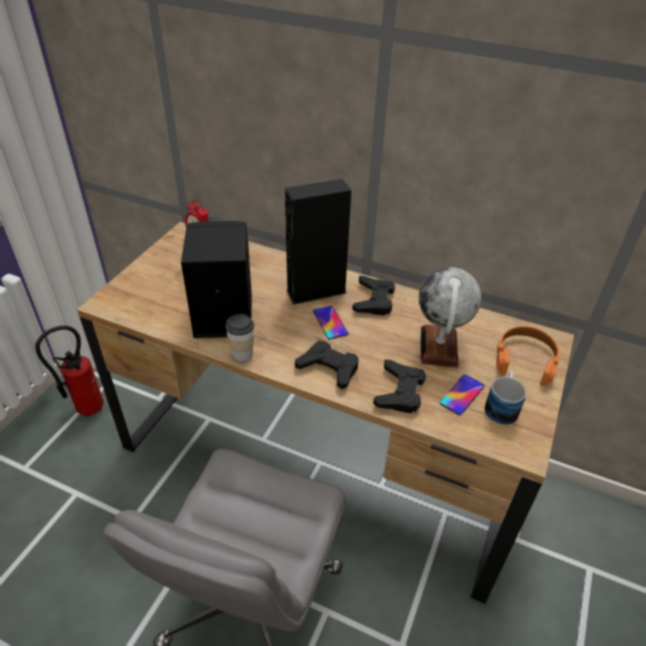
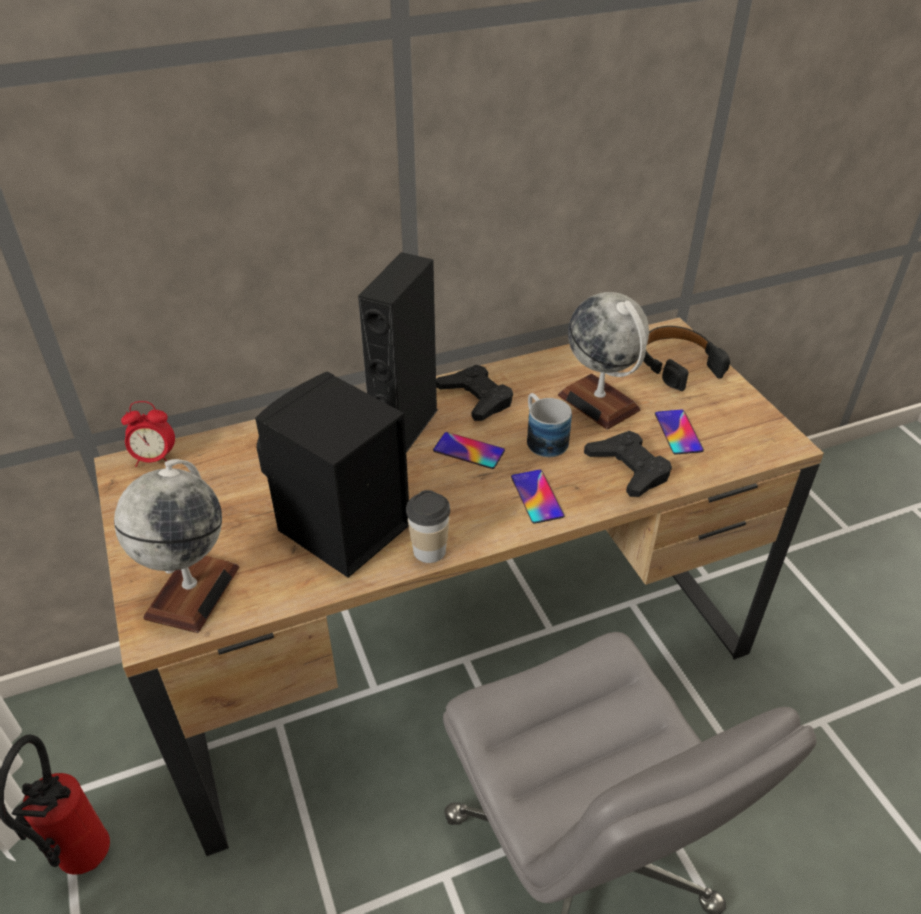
camera: 45 degrees left, 0 degrees up
(135, 299) = (192, 591): none -> globe
(328, 368) = (537, 496): black game controller -> phone
(502, 406) = (719, 419): mug -> mug (542, 438)
(525, 359) = (677, 364): orange headphones -> black headphones

